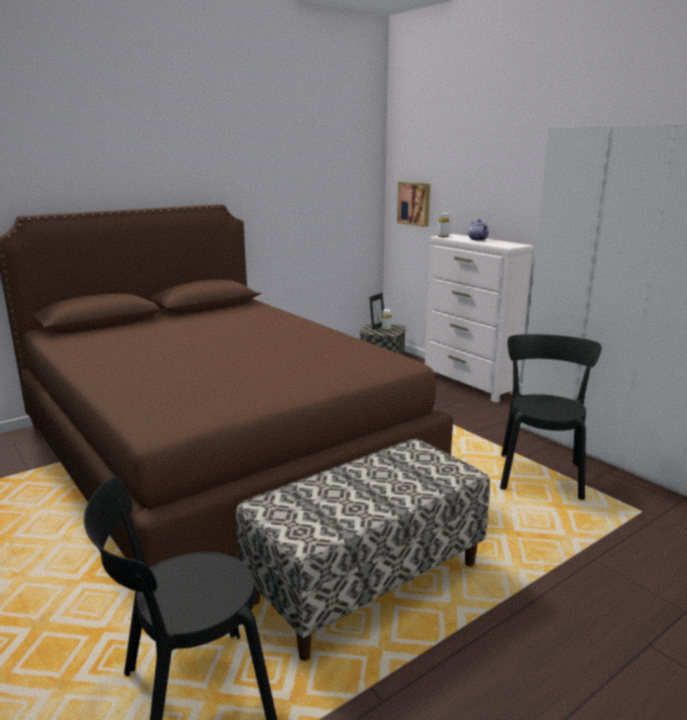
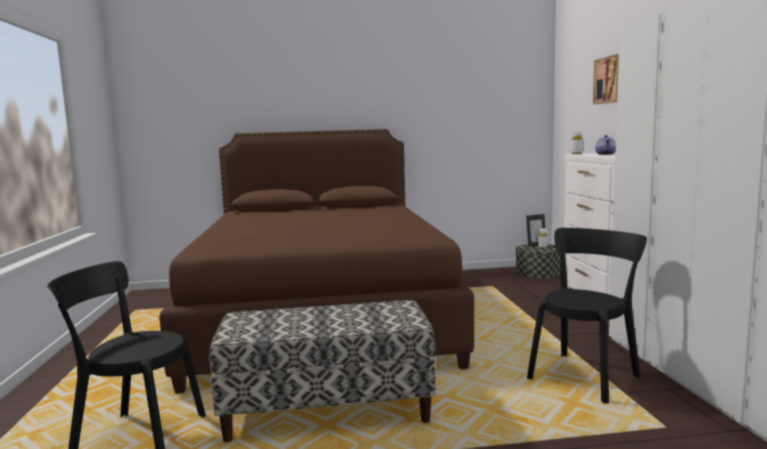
camera: 30 degrees right, 10 degrees down
(414, 203) = (571, 129): picture -> picture (609, 80)

